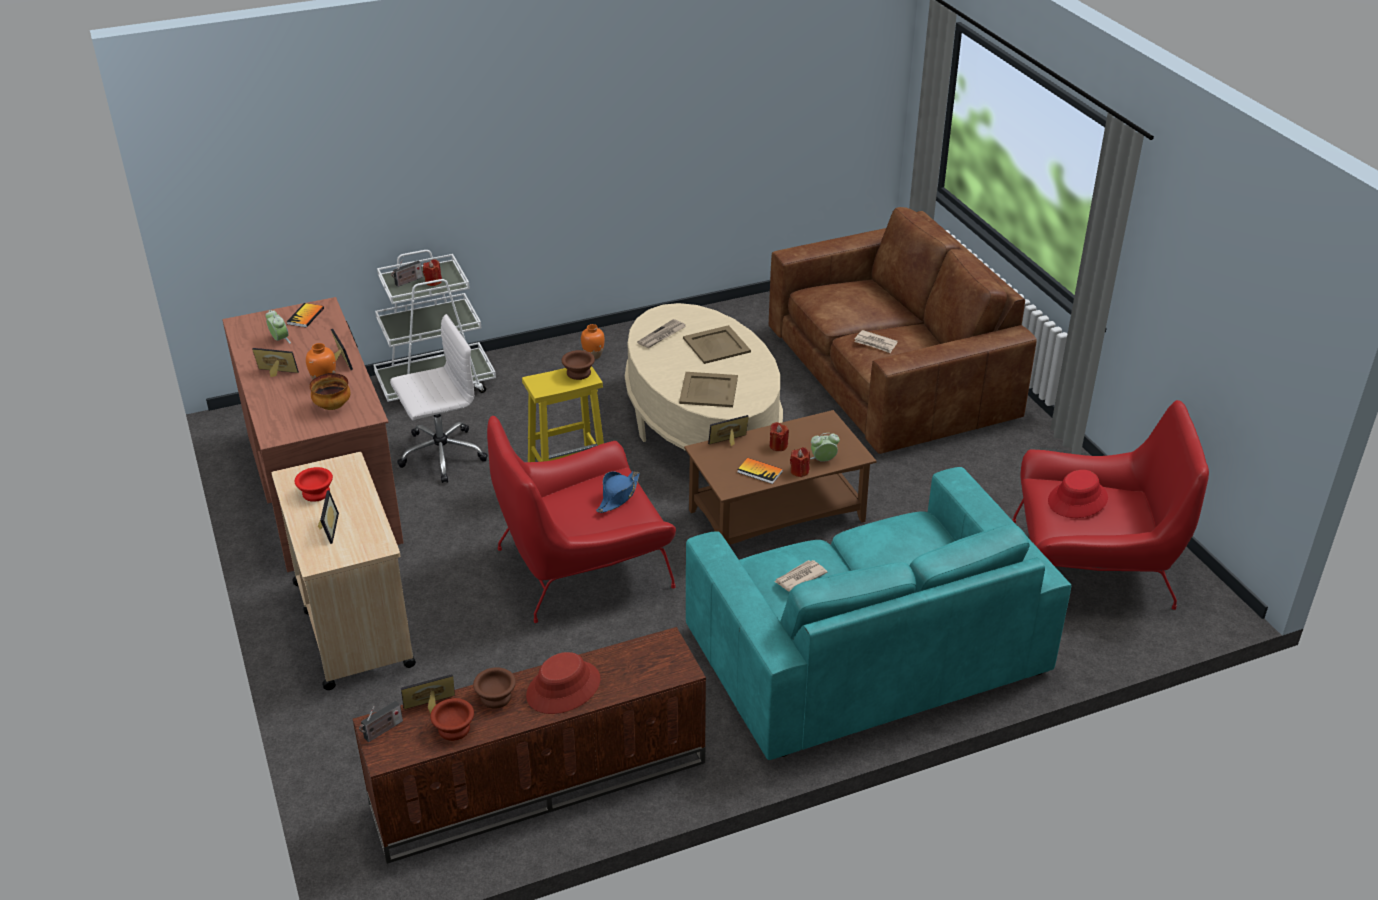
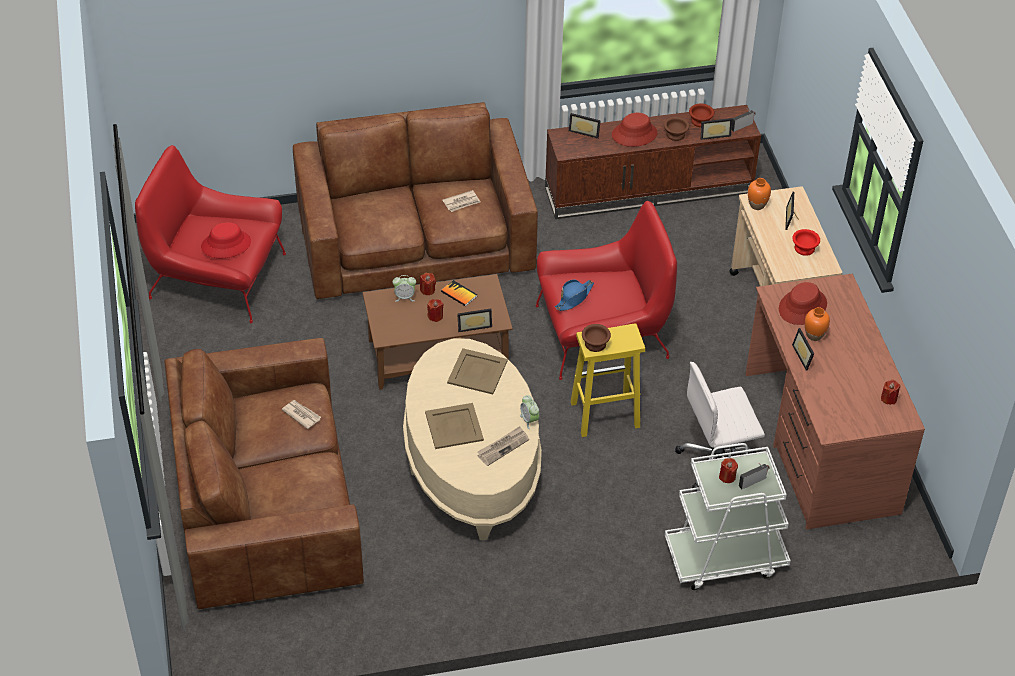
camera: 170 degrees left, 10 degrees up
(253, 337) = (889, 398): none -> red candle
(276, 374) = (857, 349): picture frame -> picture frame (585, 131)
(279, 340) = (863, 391): alarm clock -> alarm clock (529, 420)
(305, 316) = (845, 419): book -> none
(332, 406) = (802, 307): bowl -> red hat
(593, 355) = (559, 577): orange vase -> orange vase (757, 205)
(865, 652) = (415, 239): turquoise sofa -> brown sofa

